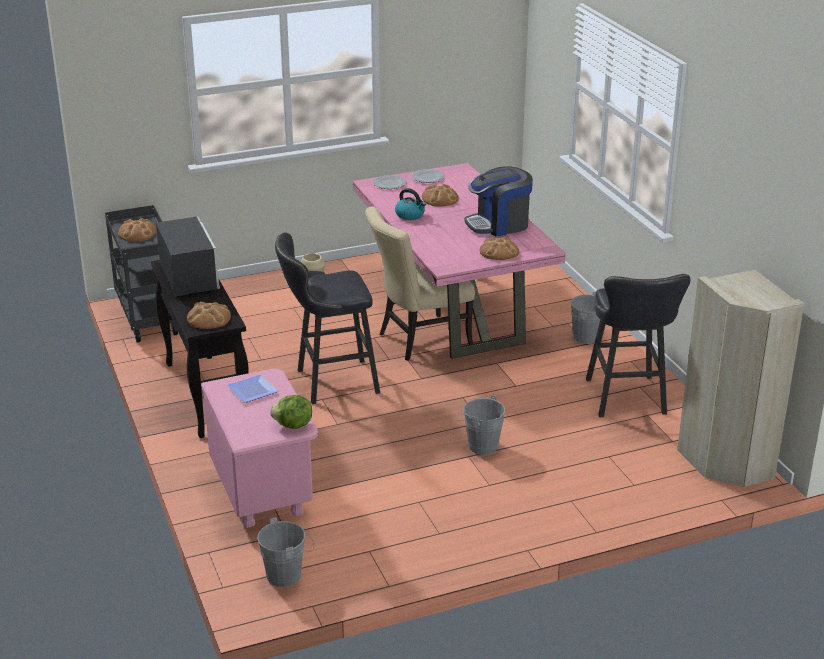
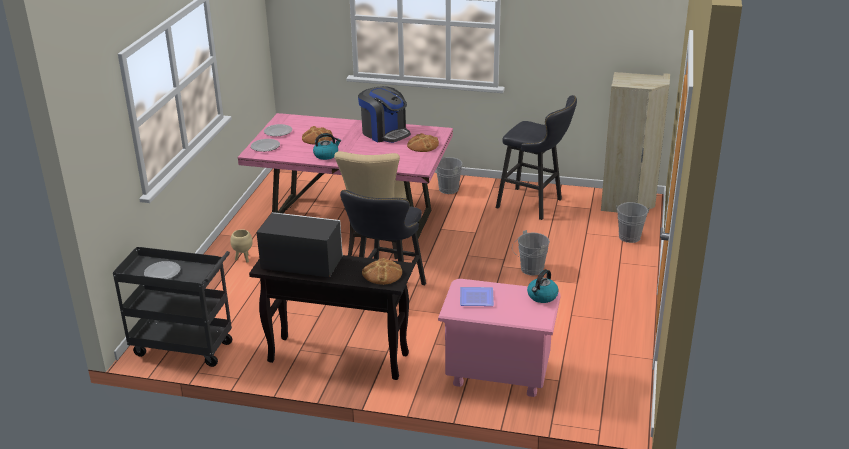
camera: 55 degrees left, 0 degrees up
(137, 233) = (162, 272): bread -> plate
(287, 575) = (608, 396): grey bucket -> grey bucket (629, 236)
(293, 426) = (542, 296): lettuce -> kettle
(499, 224) = (385, 133): coffee machine -> coffee machine turned 60 degrees counterclockwise

